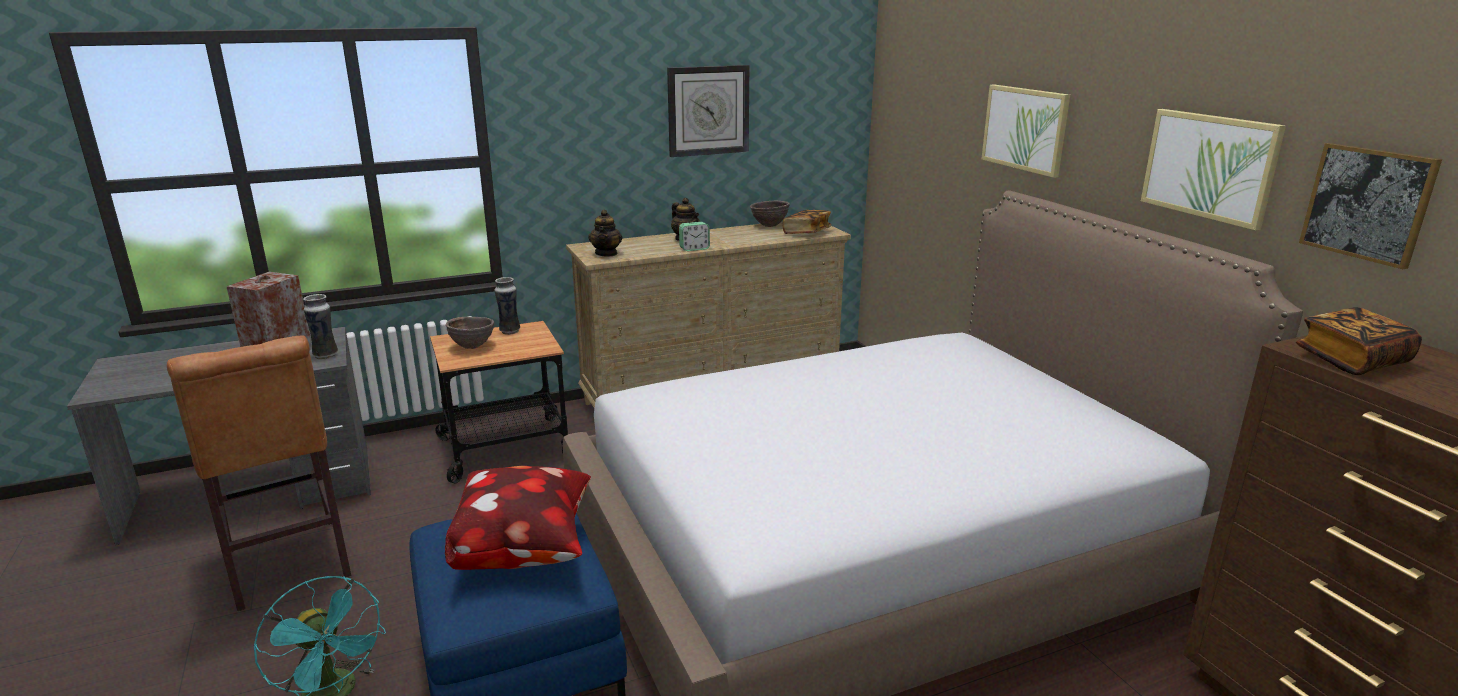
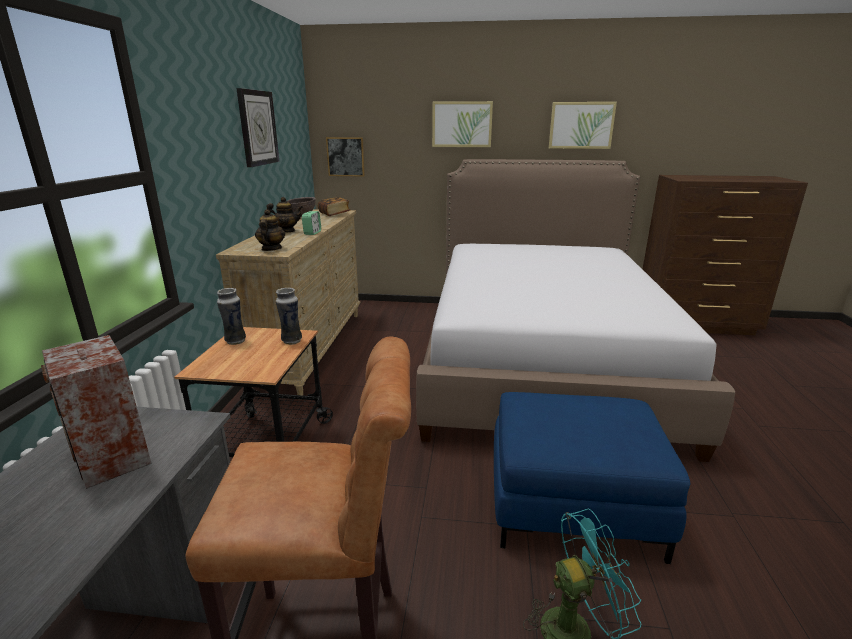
camera: 60 degrees left, 0 degrees up
(326, 355) = (176, 423): vase -> vase (291, 341)
(472, 347) = (243, 361): brown bowl -> none
(526, 549) = (581, 413): pillow -> none
(606, 253) = (271, 249): teapot -> teapot turned 120 degrees counterclockwise
(1351, 360) = (697, 179): book -> none
(1367, 203) = (653, 128): picture -> picture (345, 156)

